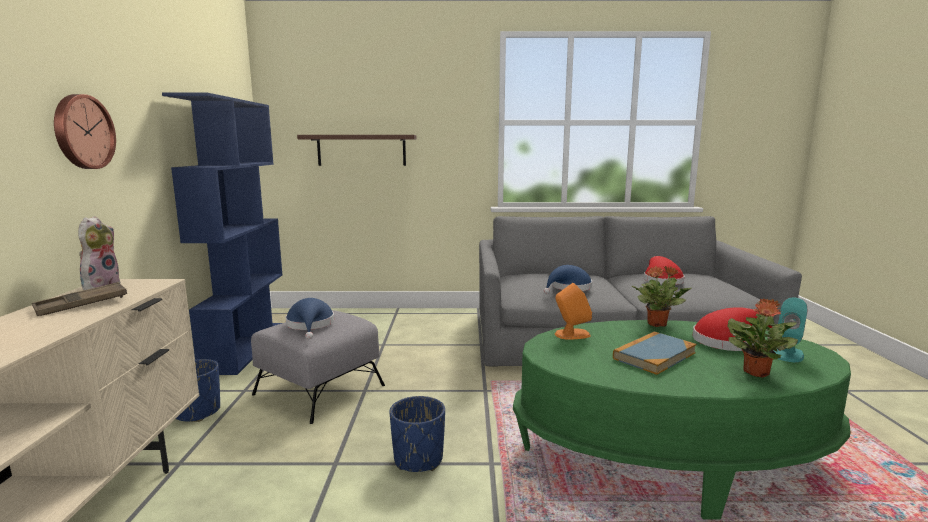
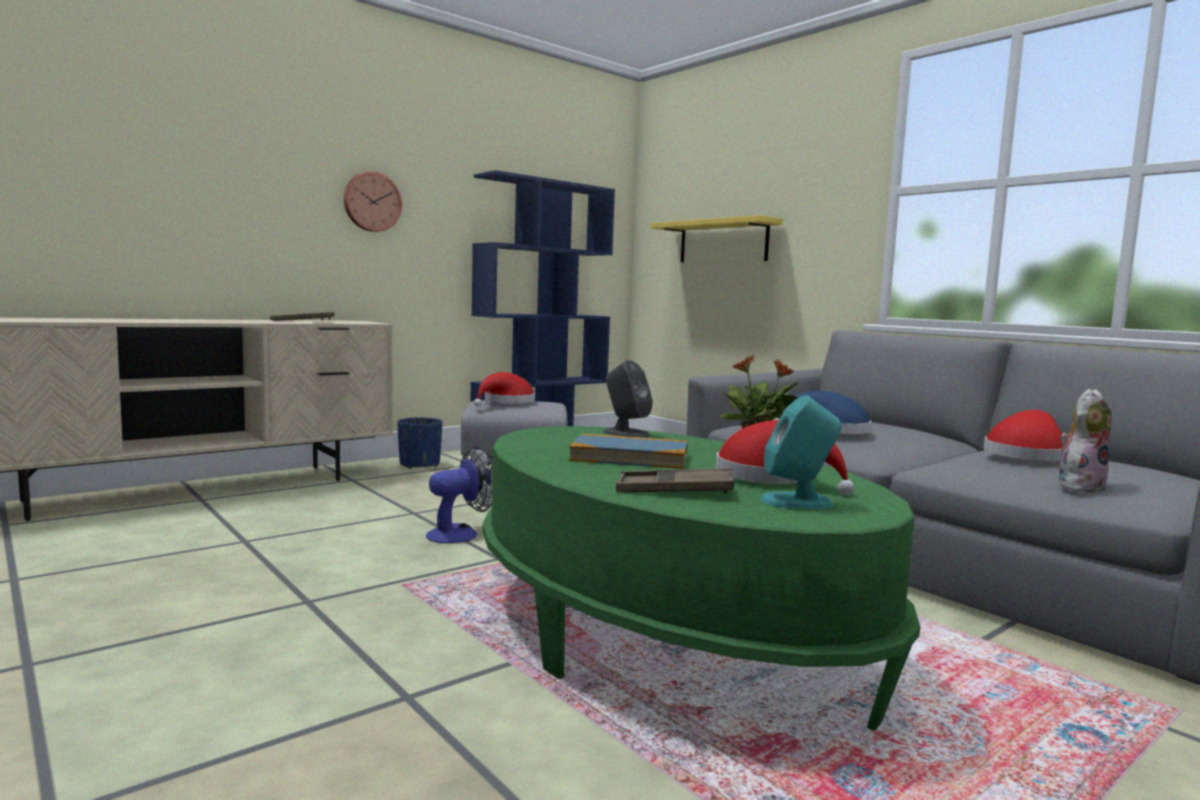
camera: 50 degrees right, 5 degrees down
(101, 286) = (344, 320): plush toy -> plush toy (1079, 486)
(310, 325) = (506, 402): blue hat -> red hat
(361, 150) = (723, 242): brown shelf -> yellow shelf
(418, 460) = (460, 533): blue planter -> fan
(572, 334) = (625, 433): orange speaker -> grey speaker
(756, 372) = (675, 490): potted plant -> brown tray

